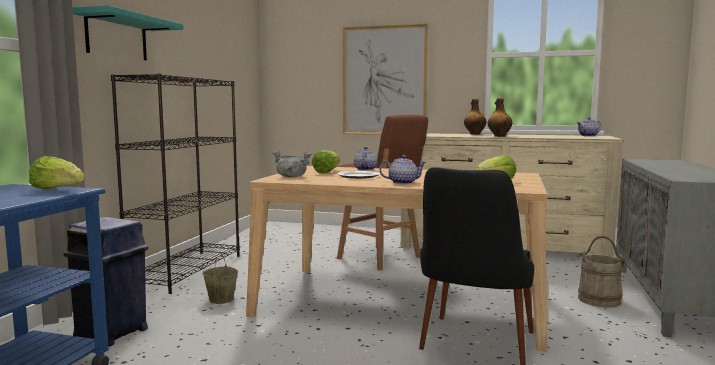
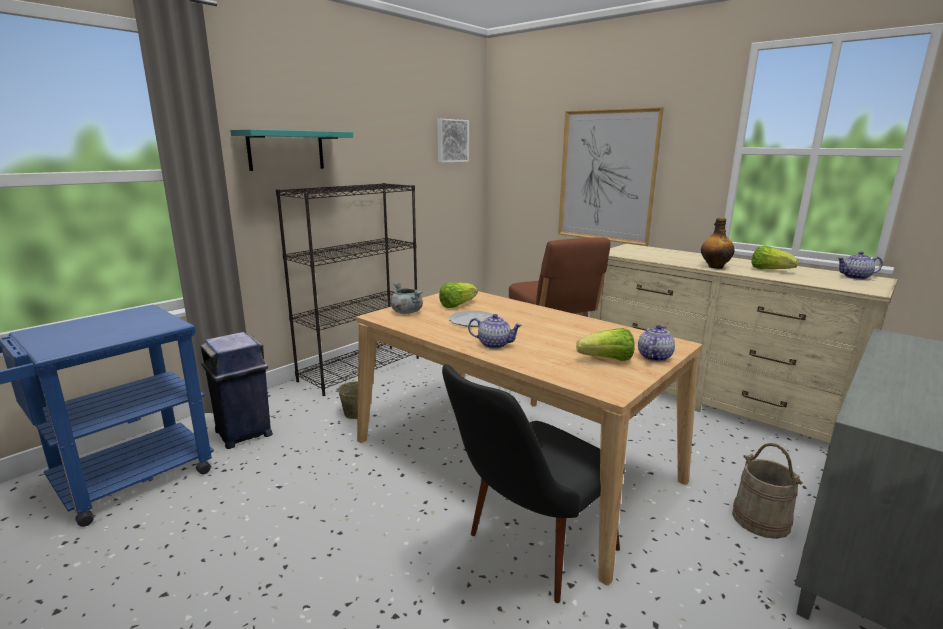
camera: 25 degrees right, 10 degrees up
(57, 190) = (158, 323): lettuce -> lettuce (770, 270)
(238, 50) = (451, 141): none -> picture
(365, 169) = (504, 304): teapot -> teapot (654, 357)
(474, 134) = (697, 255): bottle -> none

